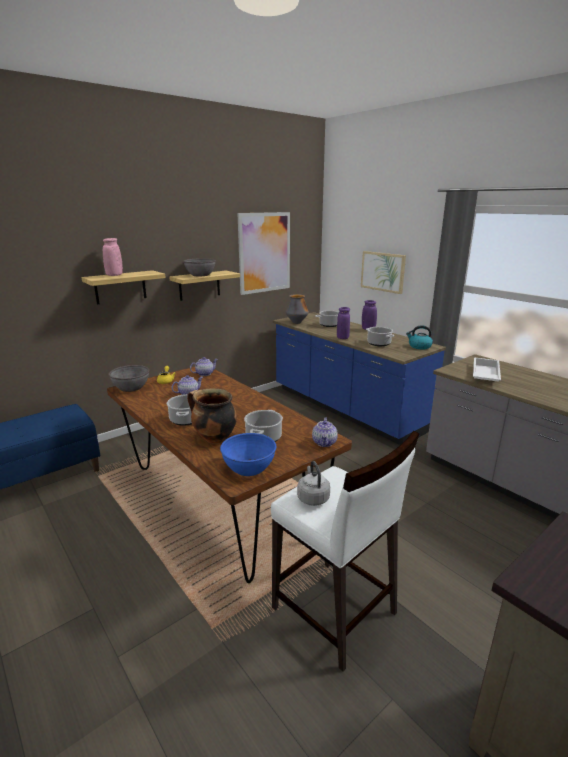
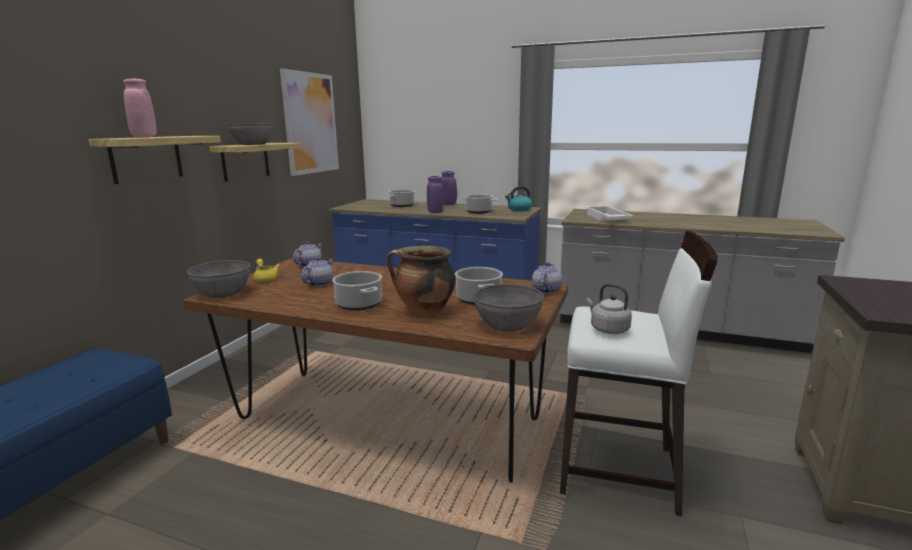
camera: 30 degrees left, 5 degrees down
(249, 468) = (508, 324): blue bowl -> grey bowl
(297, 323) = (362, 207): vase -> none
(324, 443) = (546, 290): teapot -> teapot turned 135 degrees counterclockwise
(383, 271) = (449, 141): picture -> none

